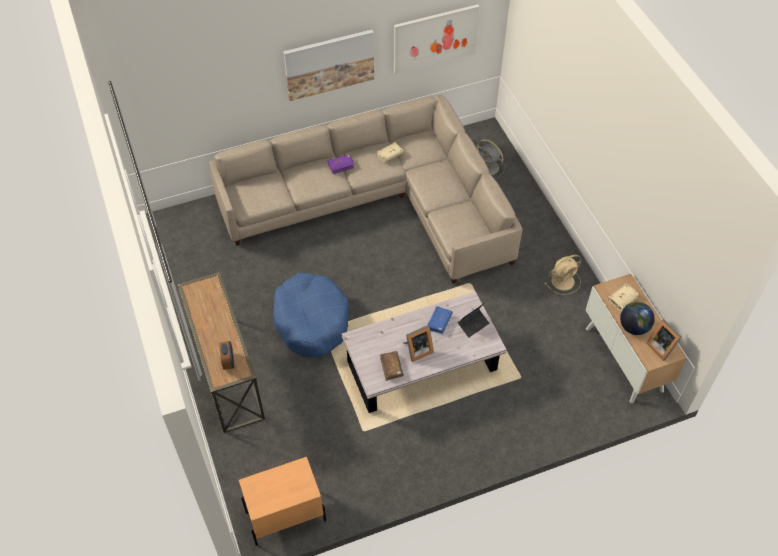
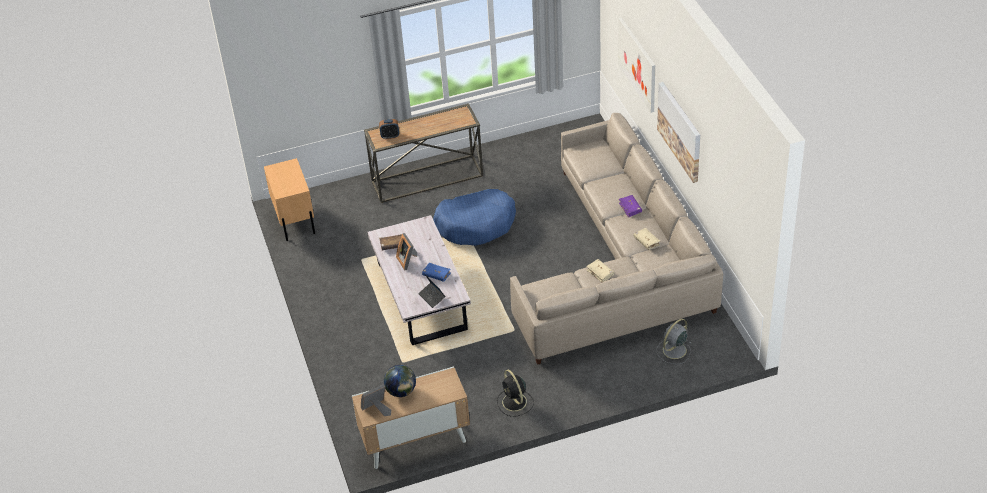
camera: 95 degrees right, 10 degrees down
(435, 38) = (729, 203): picture -> picture (637, 64)
(563, 280) = (515, 403): beige fan -> black fan
(622, 299) = (435, 386): beige book -> beige book (600, 273)

